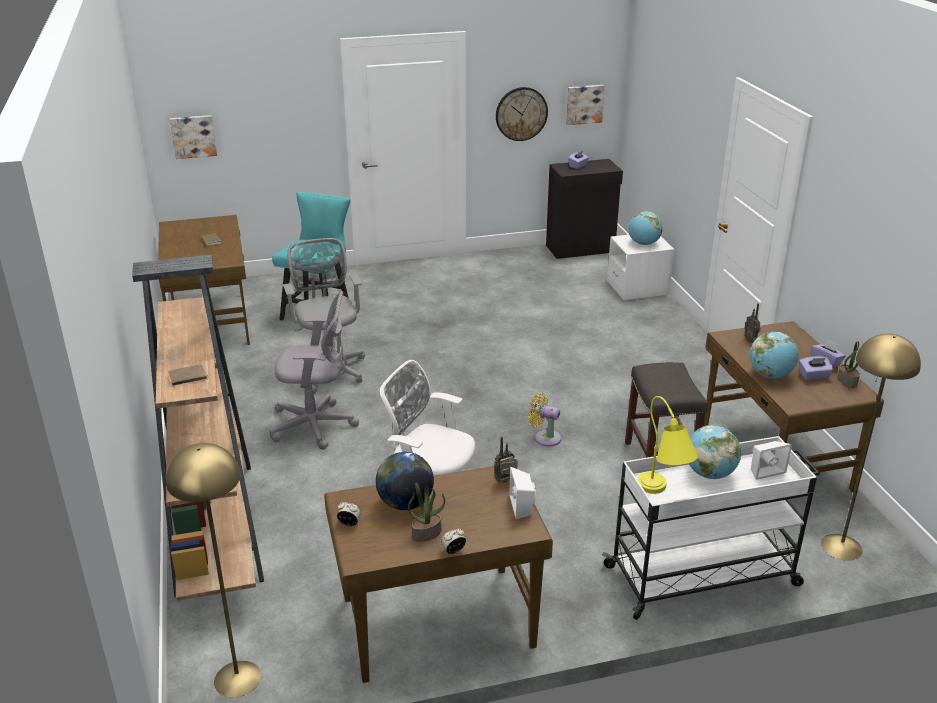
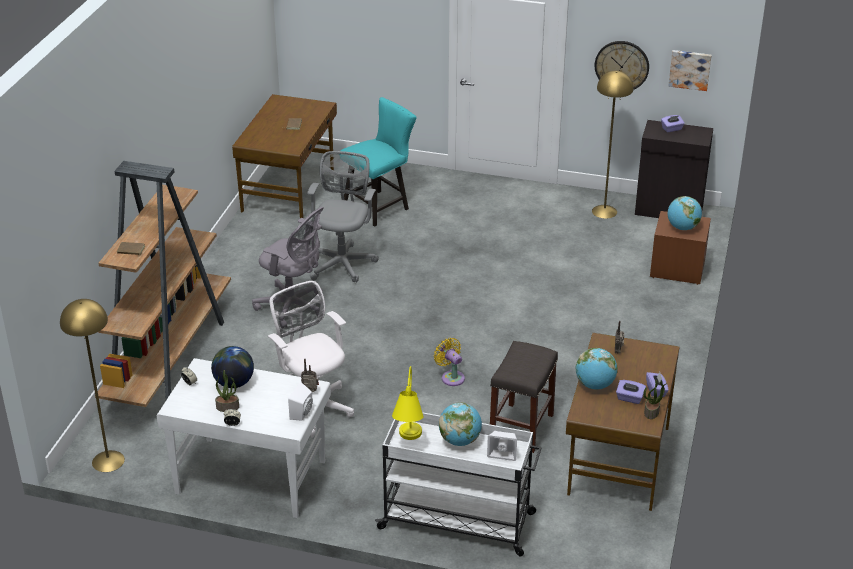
camera: 30 degrees right, 5 degrees up
(193, 136) = (316, 26): picture -> none
(436, 621) = (250, 476): brown desk -> white desk
(637, 288) = (677, 269): white nightstand -> brown nightstand
(841, 547) = (587, 544): yellow floor lamp -> yellow floor lamp (604, 211)

